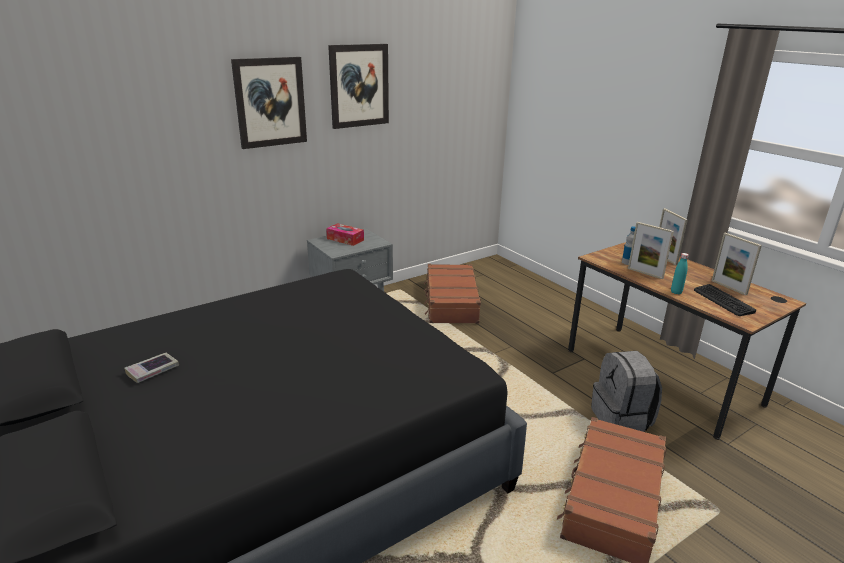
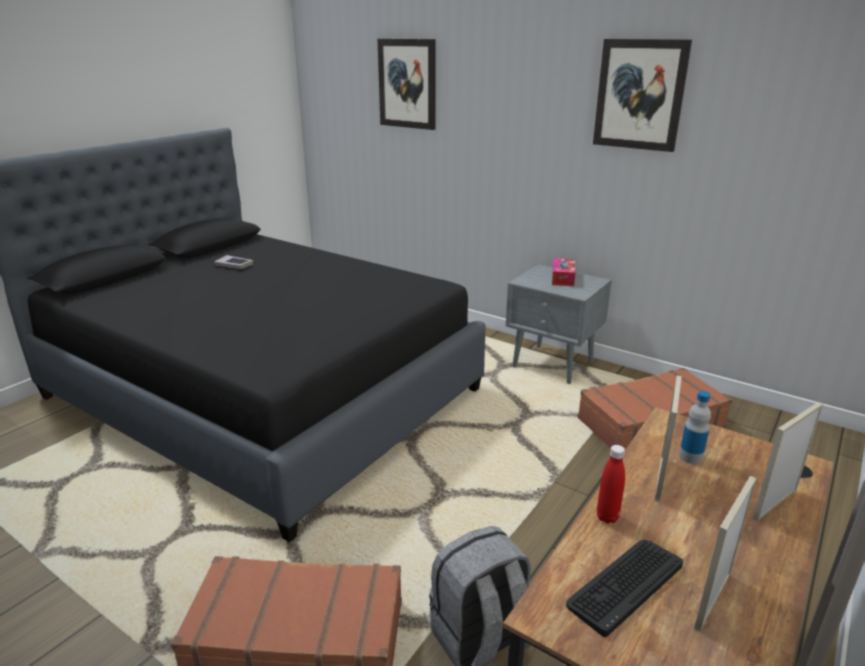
camera: 70 degrees right, 0 degrees up
(270, 102) = (528, 100): picture -> picture (407, 84)
(676, 292) = (607, 517): turquoise bottle -> red bottle

